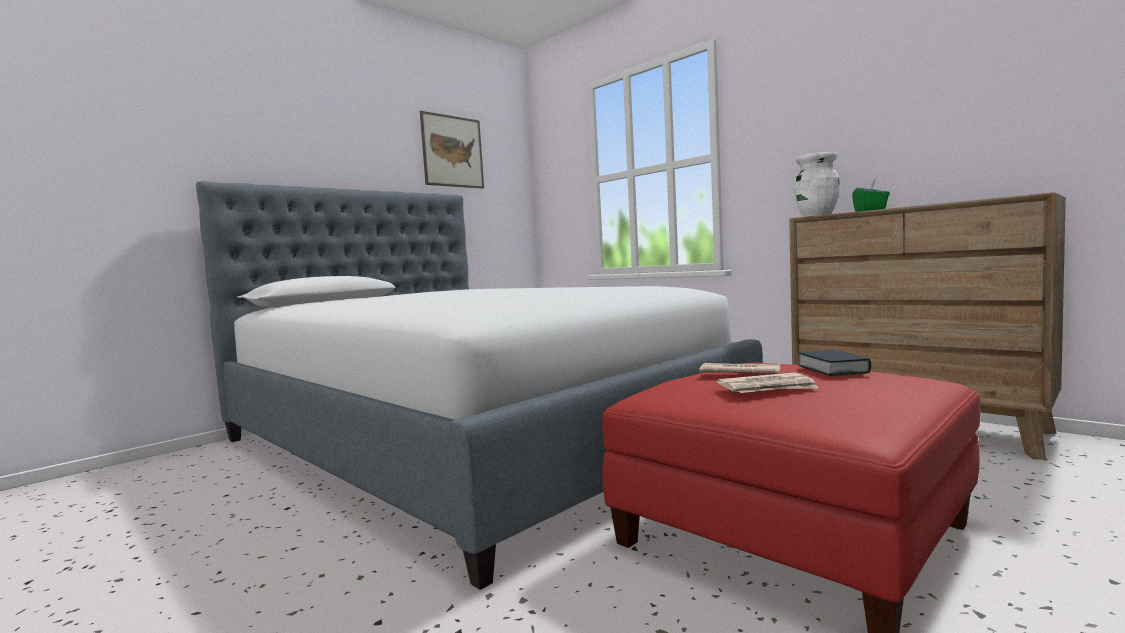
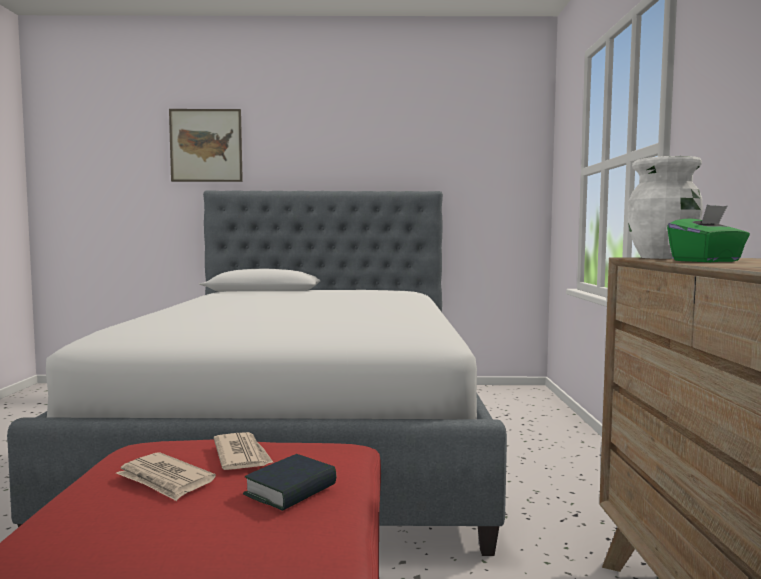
camera: 45 degrees right, 0 degrees up
(452, 151) = (442, 145): picture -> picture (206, 145)

